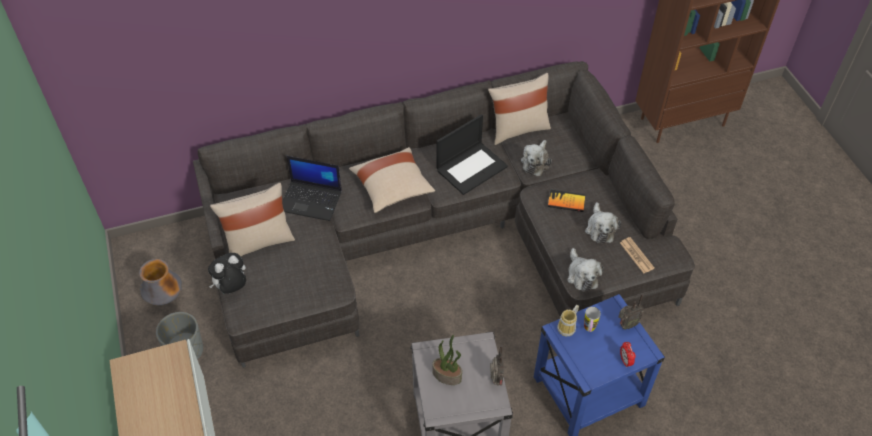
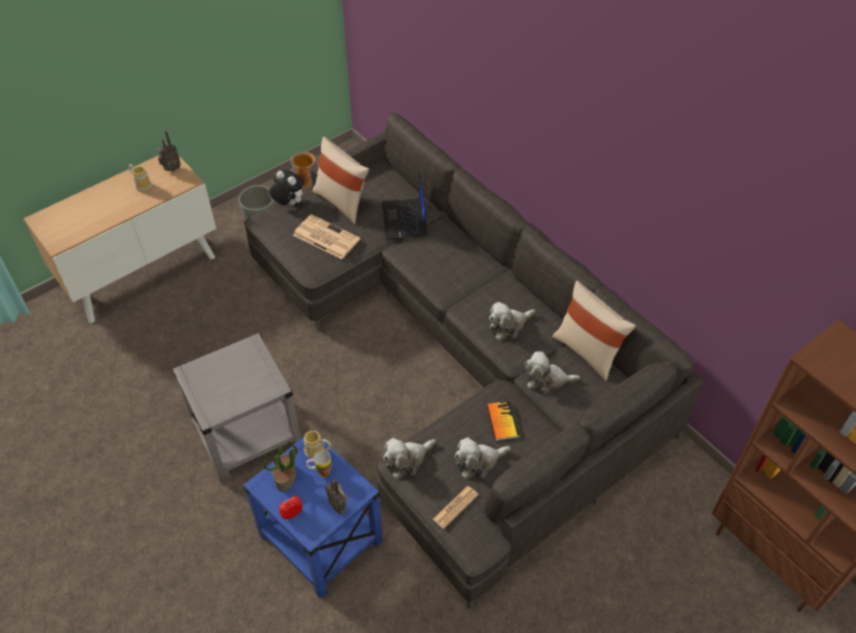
camera: 70 degrees right, 0 degrees up
(154, 400) = (142, 185): none -> mug
(299, 267) = (325, 237): none -> newspaper
(392, 188) = (449, 272): beige pillow -> none
(447, 375) = (231, 369): potted plant -> potted plant (286, 477)
(471, 167) = (508, 326): laptop -> plush toy
(495, 380) = (235, 407): radio -> radio (171, 168)

